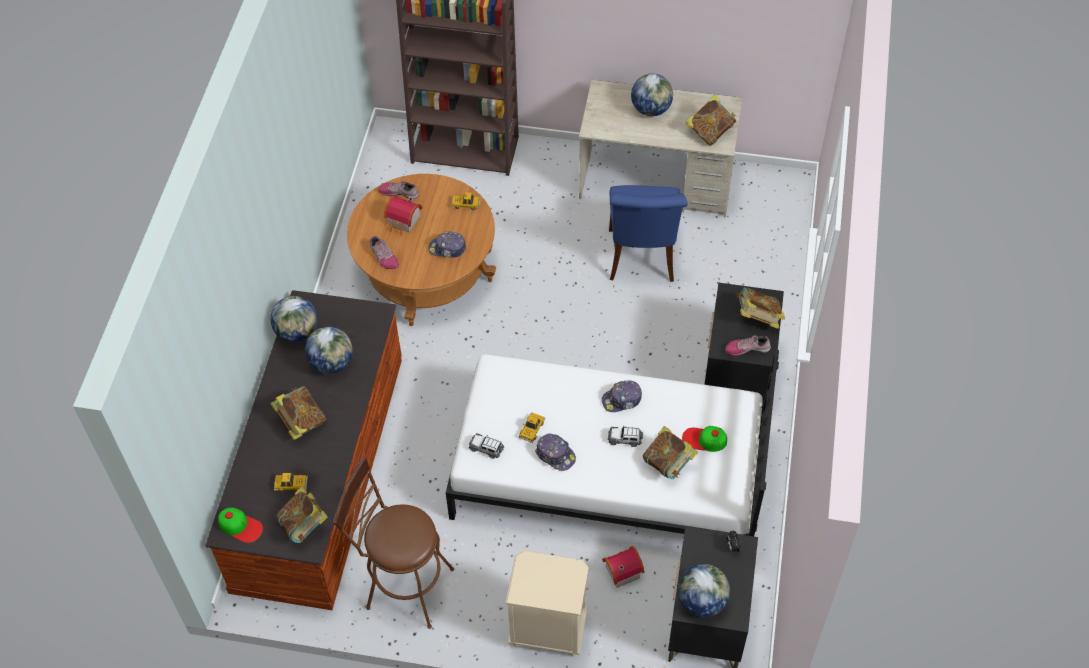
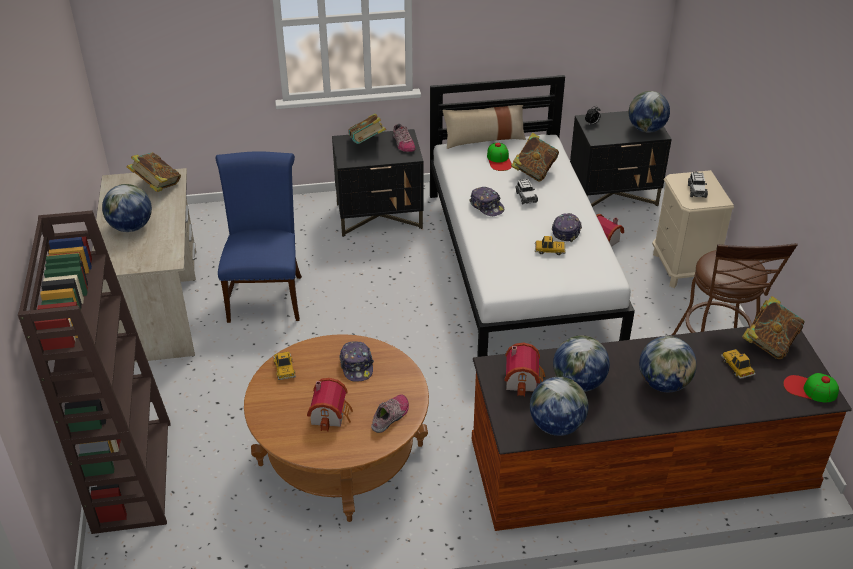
camera: 110 degrees left, 15 degrees down
(240, 526) = (810, 389): cap -> cap turned 75 degrees counterclockwise
(301, 421) = (663, 384): book -> globe
(354, 329) = (524, 379): none -> toy house
(399, 192) = (284, 432): shoe -> none
(486, 448) = (588, 271): toy car -> toy car (696, 190)
(642, 259) = (266, 294): blue chair -> blue chair turned 75 degrees counterclockwise
(752, 440) = (484, 139): none -> beige pillow

